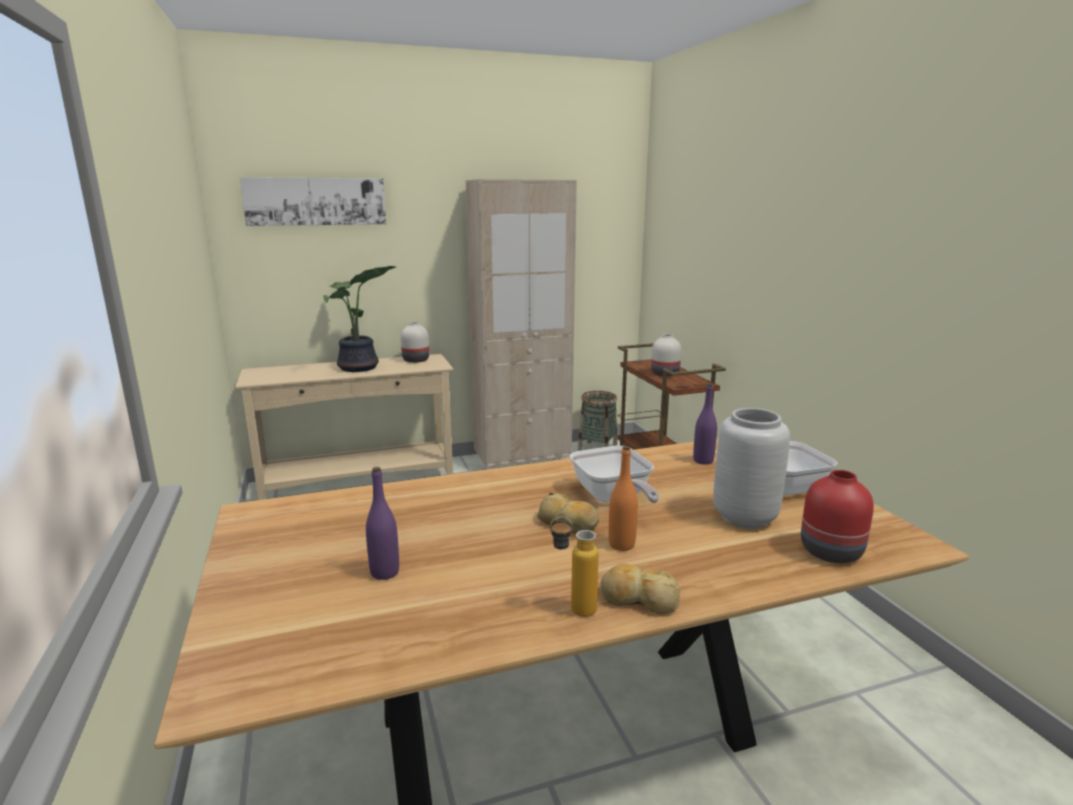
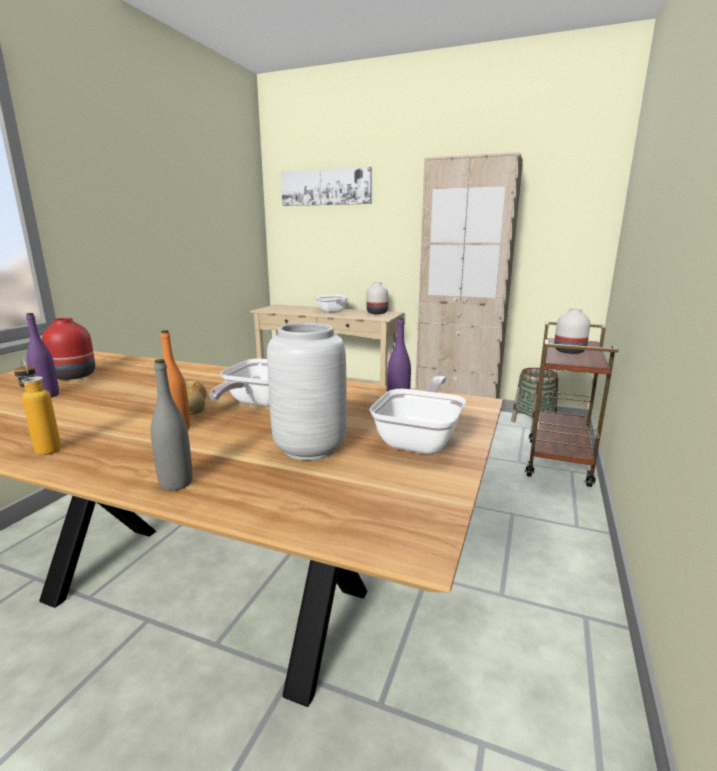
camera: 40 degrees right, 0 degrees up
(359, 368) = (332, 312): potted plant -> frying pan
(639, 599) = (87, 460): bread -> none
(743, 579) = (176, 483): none -> grey bottle
(829, 551) = (301, 501): red vase -> red vase (74, 375)

